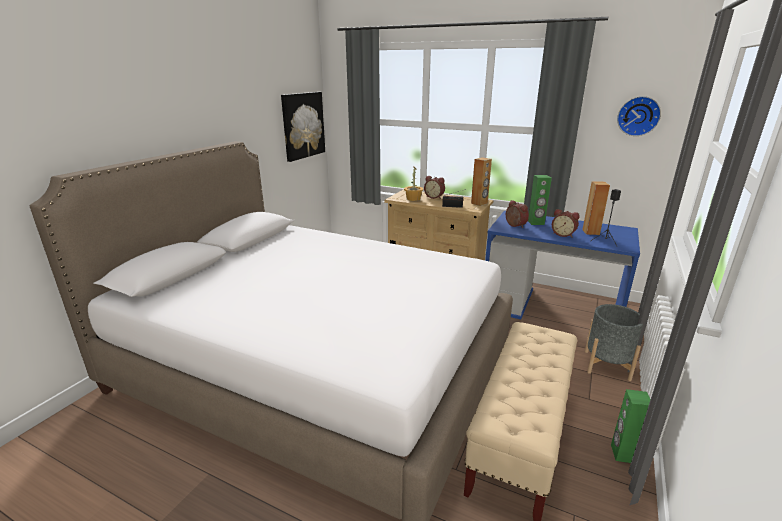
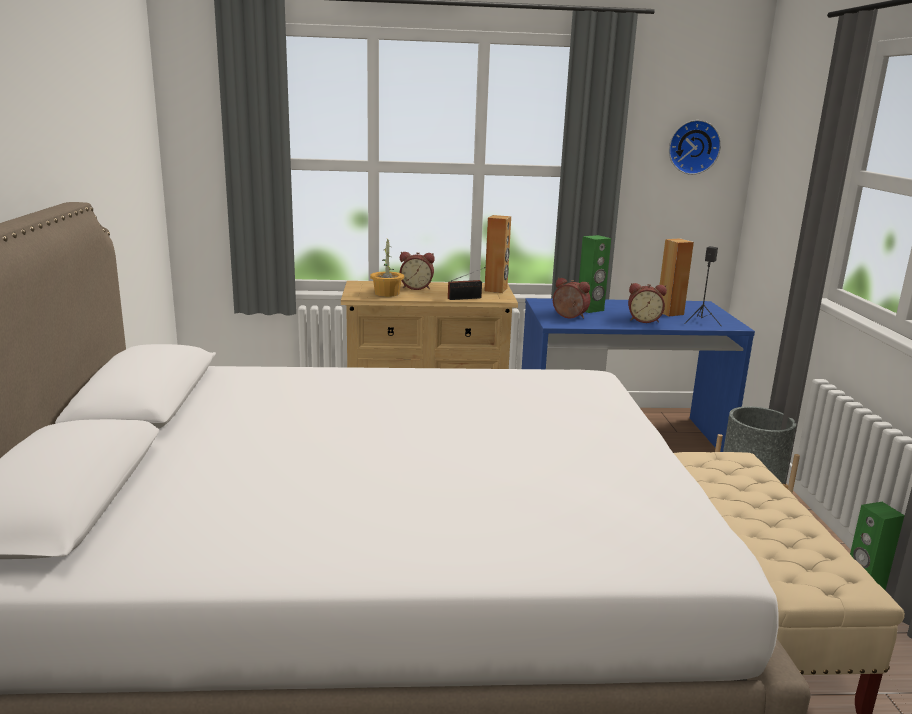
camera: 30 degrees left, 5 degrees down
(303, 125) = (139, 172): picture -> none

